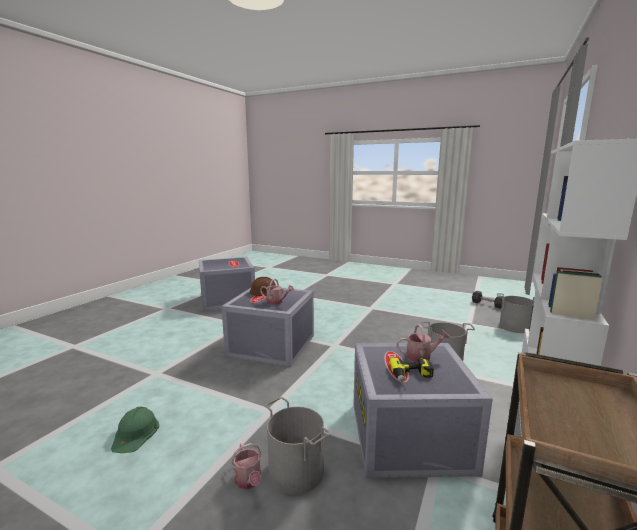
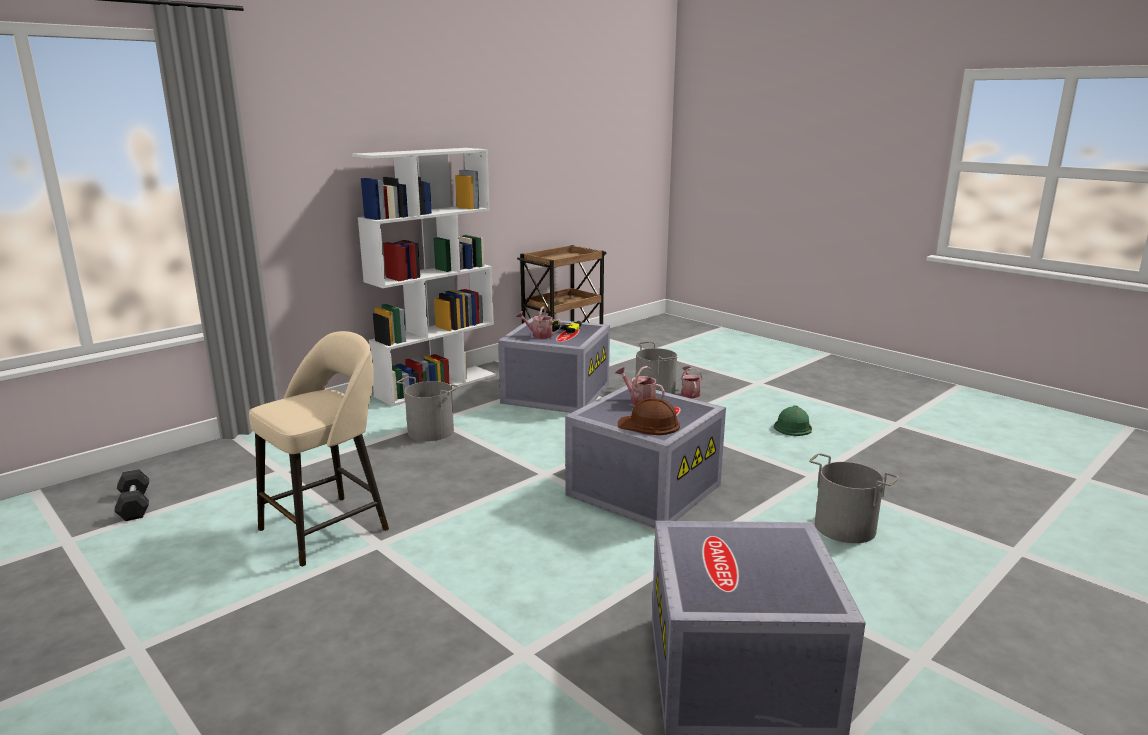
camera: 160 degrees left, 5 degrees up
(399, 309) = (328, 528): none -> beige stool
(514, 327) = (229, 454): grey bucket -> grey bucket (844, 527)

